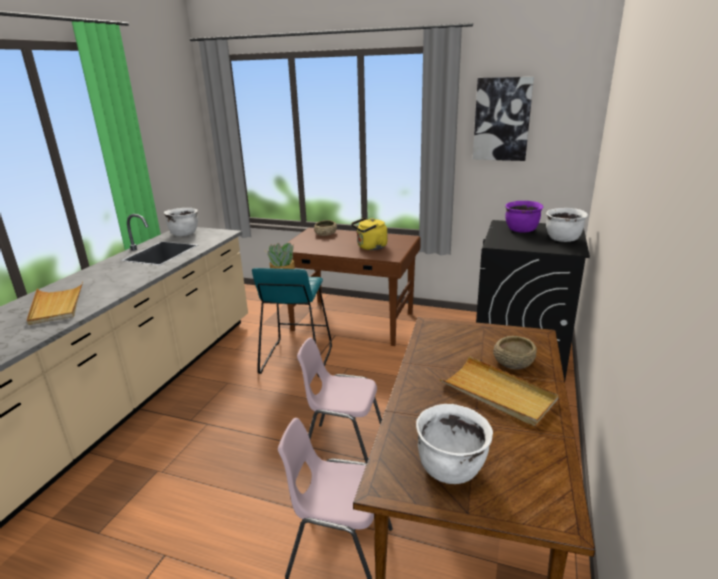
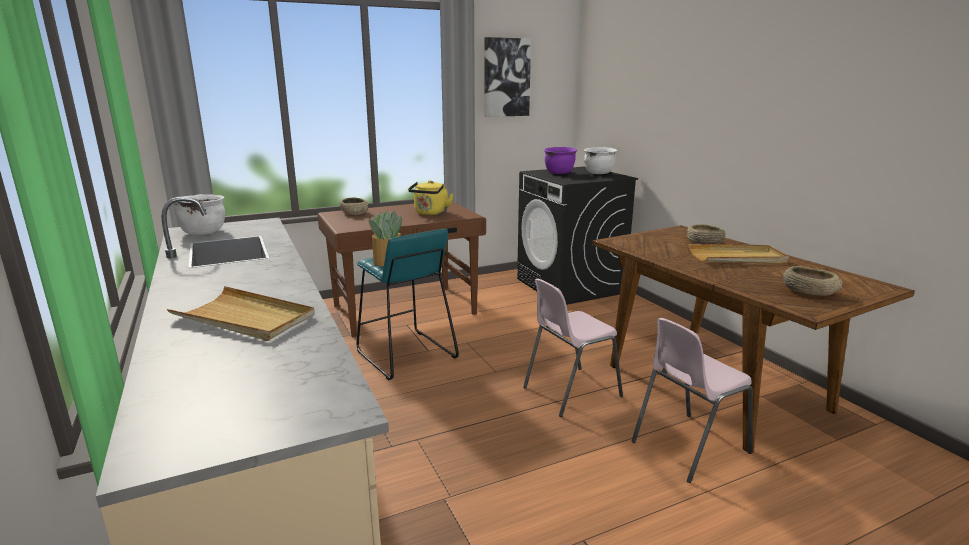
camera: 45 degrees left, 5 degrees down
(451, 469) = (808, 291): white cooking pot -> beige bowl

